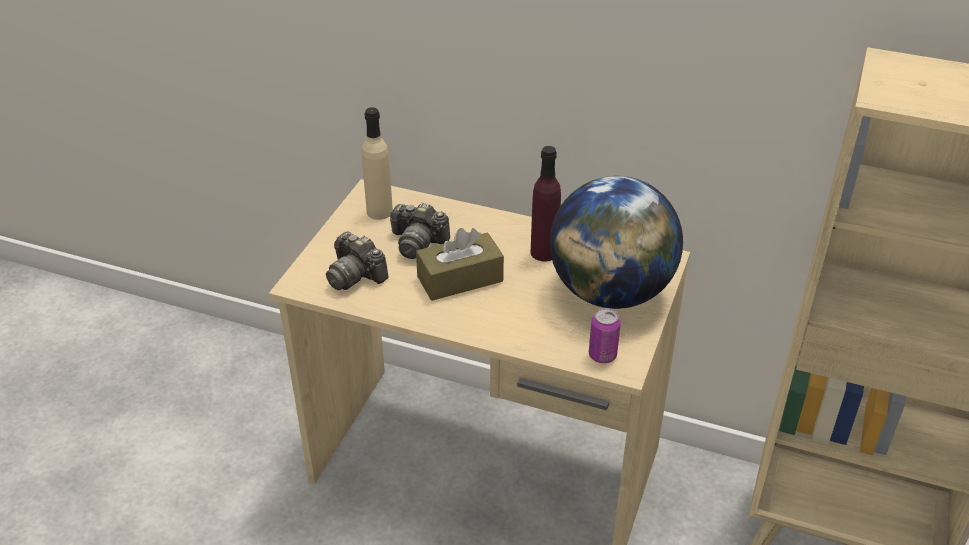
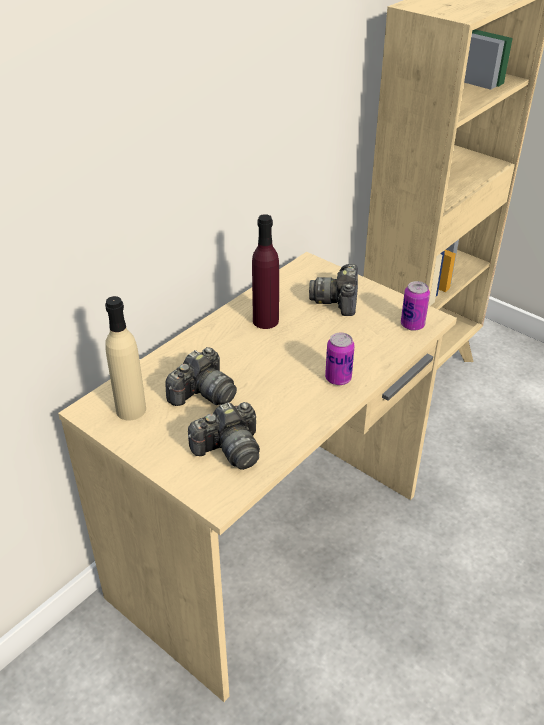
camera: 70 degrees left, 0 degrees up
(460, 279) = (275, 378): brown tissue box -> none
(481, 318) = (338, 378): none -> can
(610, 292) = (338, 301): globe -> camera

